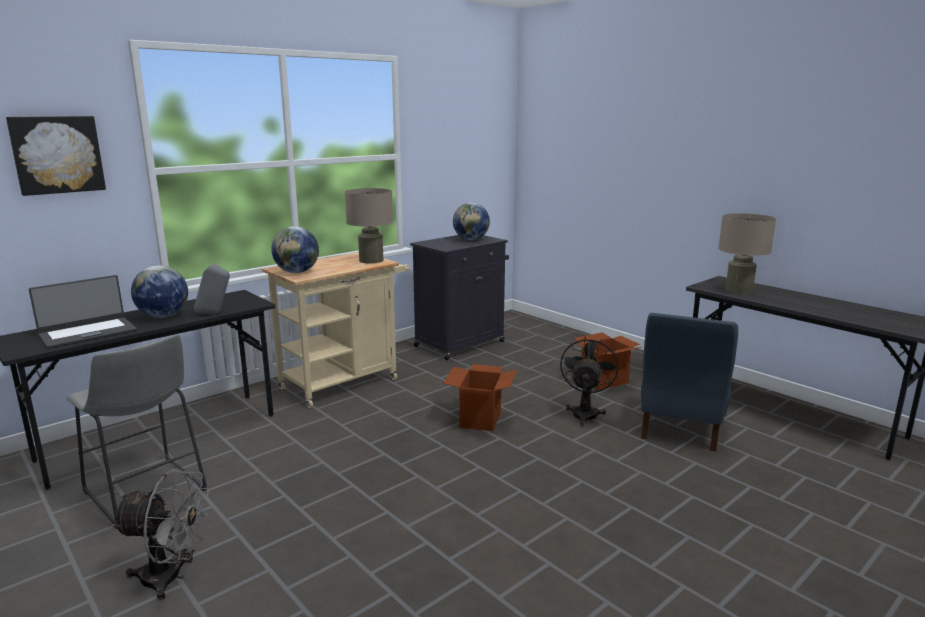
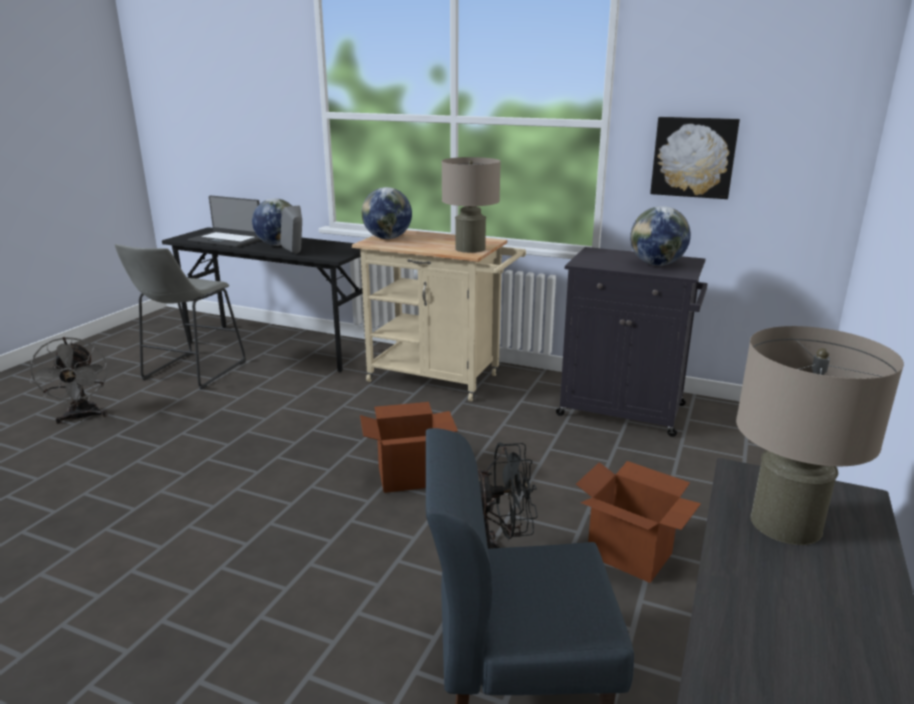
camera: 65 degrees right, 5 degrees up
(57, 154) = (263, 94): picture -> picture (693, 157)

